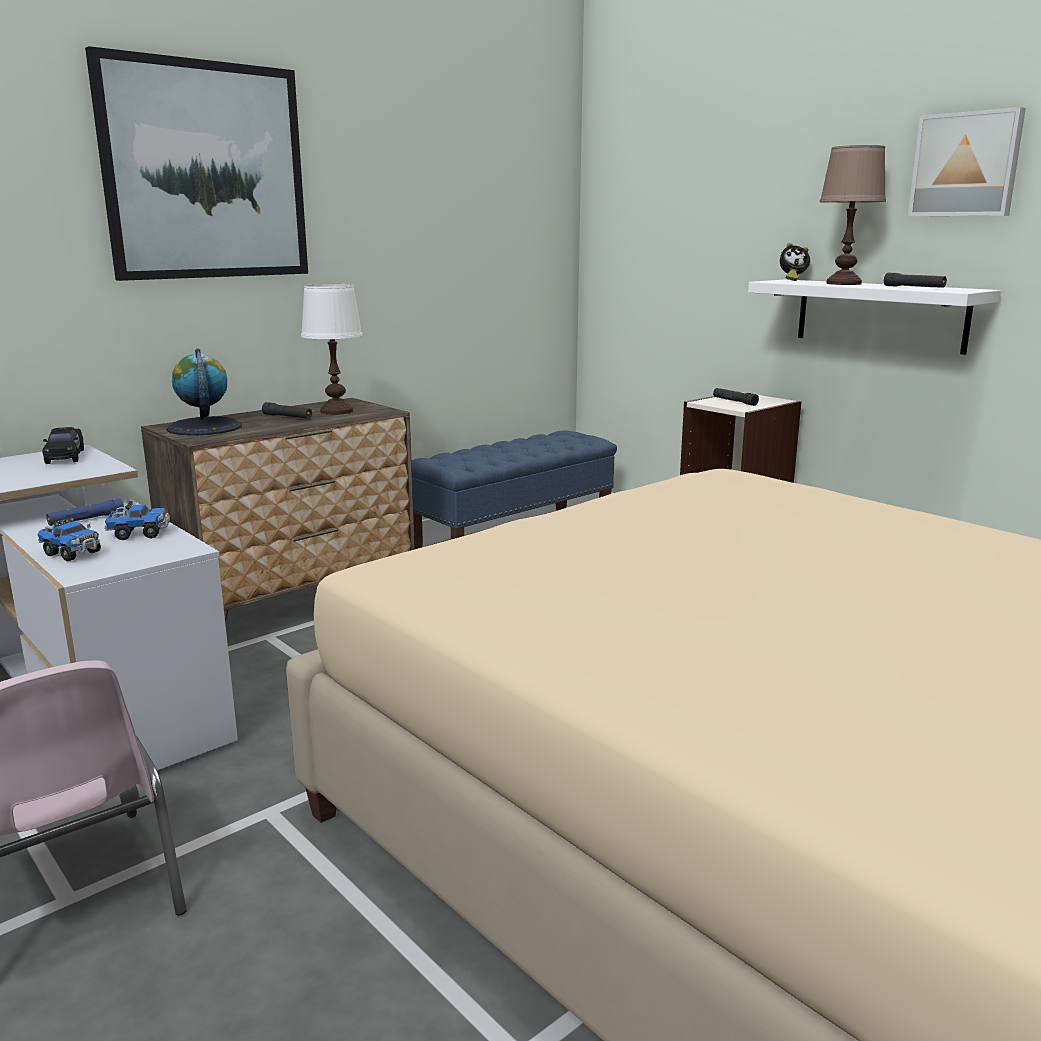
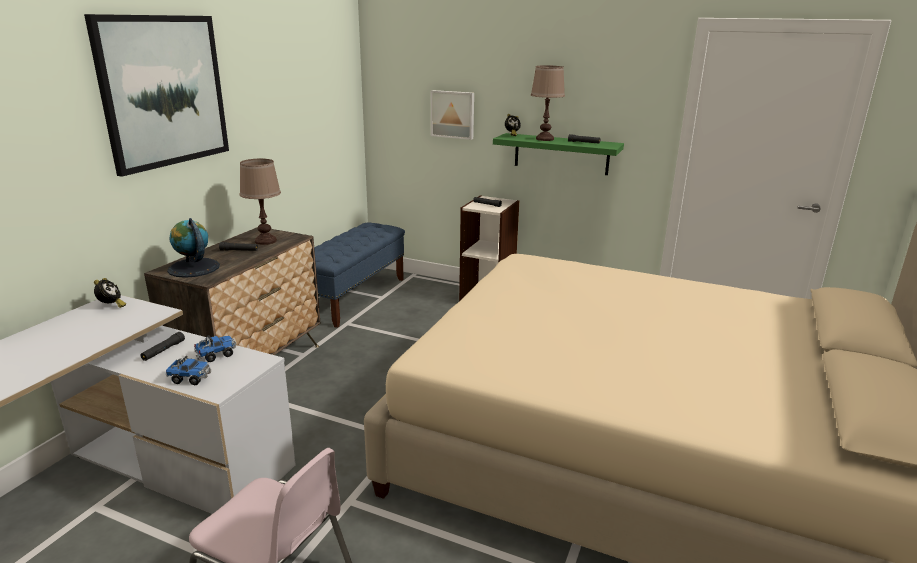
camera: 25 degrees left, 5 degrees up
(65, 456) = (111, 306): black toy car -> alarm clock
(86, 520) = (163, 351): blue flashlight -> black flashlight
(337, 411) = (266, 241): white table lamp -> brown table lamp
(880, 315) = (561, 154): white shelf -> green shelf
(966, 165) = (604, 78): picture -> picture (453, 114)

